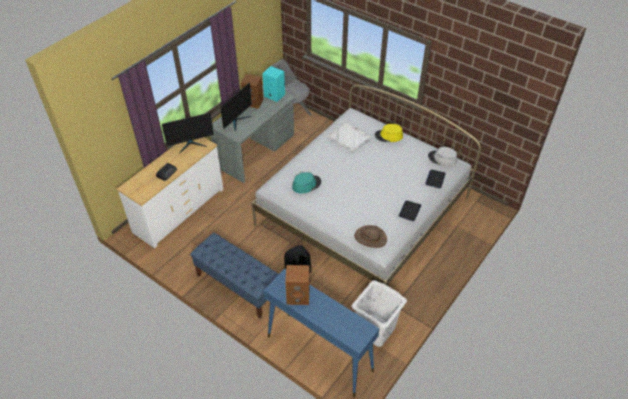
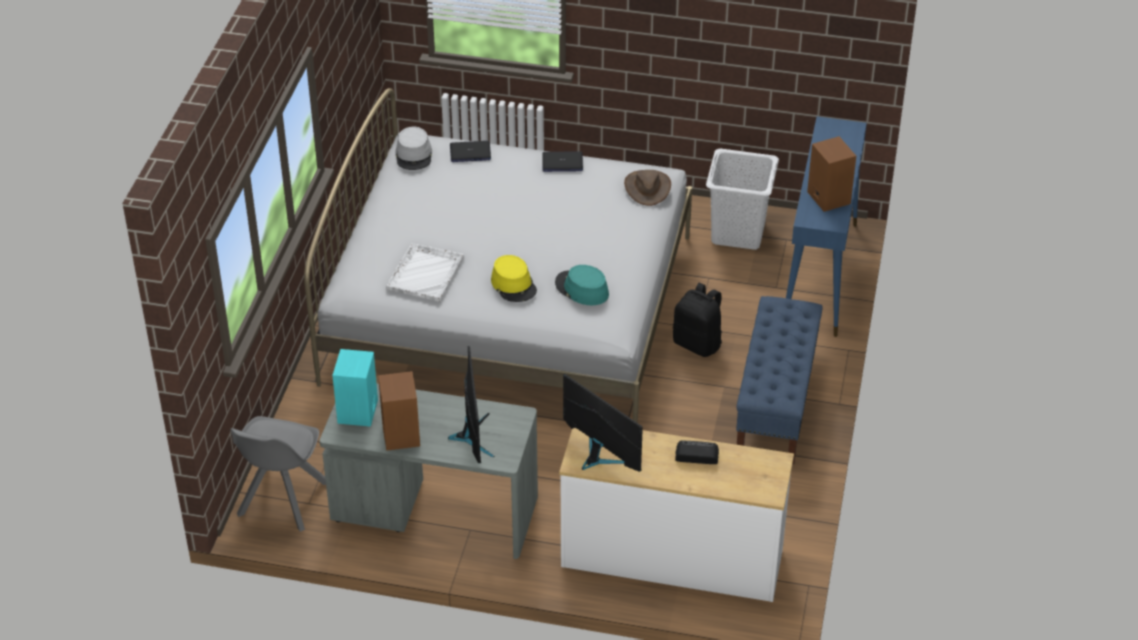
camera: 115 degrees left, 5 degrees down
(237, 120) = (472, 436): monitor -> monitor turned 75 degrees clockwise
(388, 136) = (389, 227): yellow hat -> yellow hat (514, 285)

